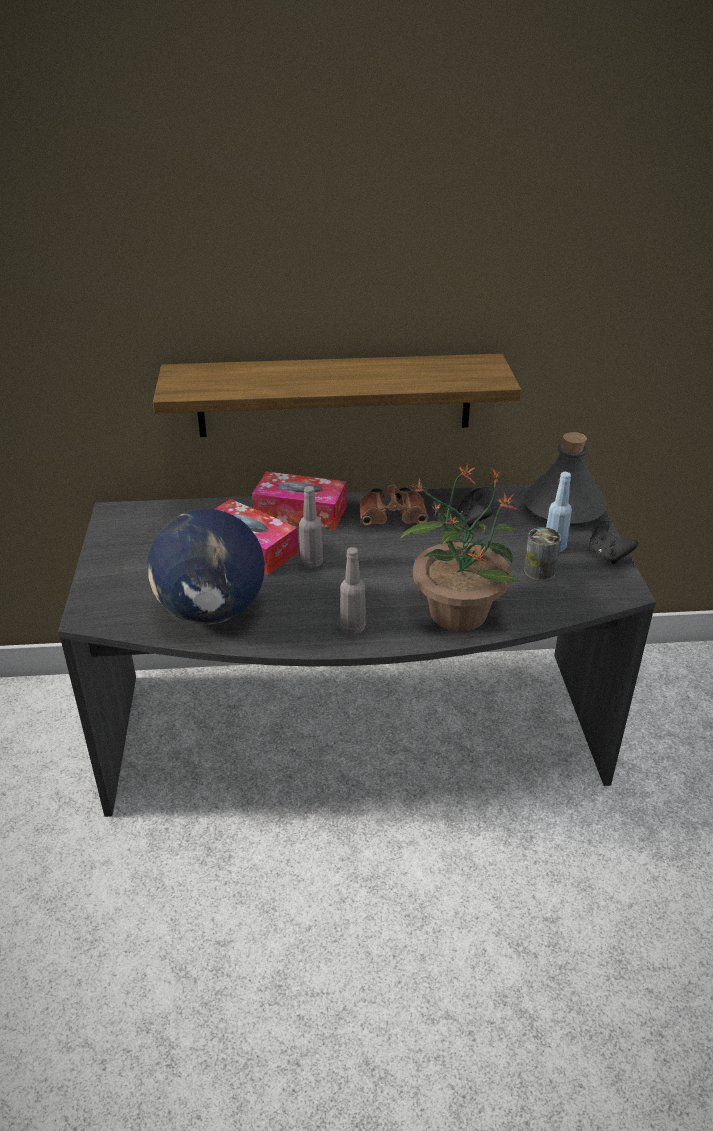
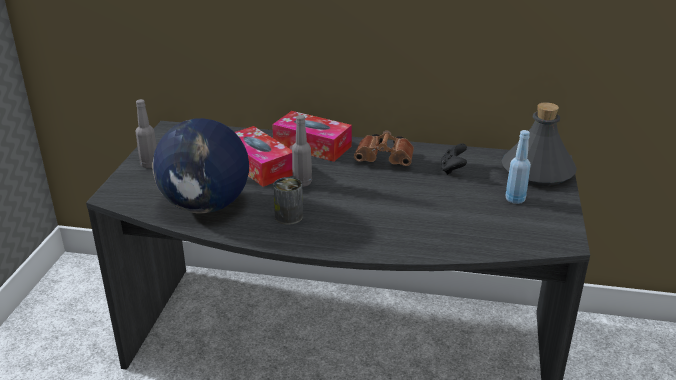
camera: 15 degrees right, 5 degrees down
(334, 395) = (350, 53): shelf -> none
(352, 628) = (310, 234): grey bottle -> grey bottle (149, 164)
(457, 612) = (405, 236): potted plant -> none
(539, 571) = (493, 215): can -> can (289, 216)
(608, 555) = (561, 212): black game controller -> none

